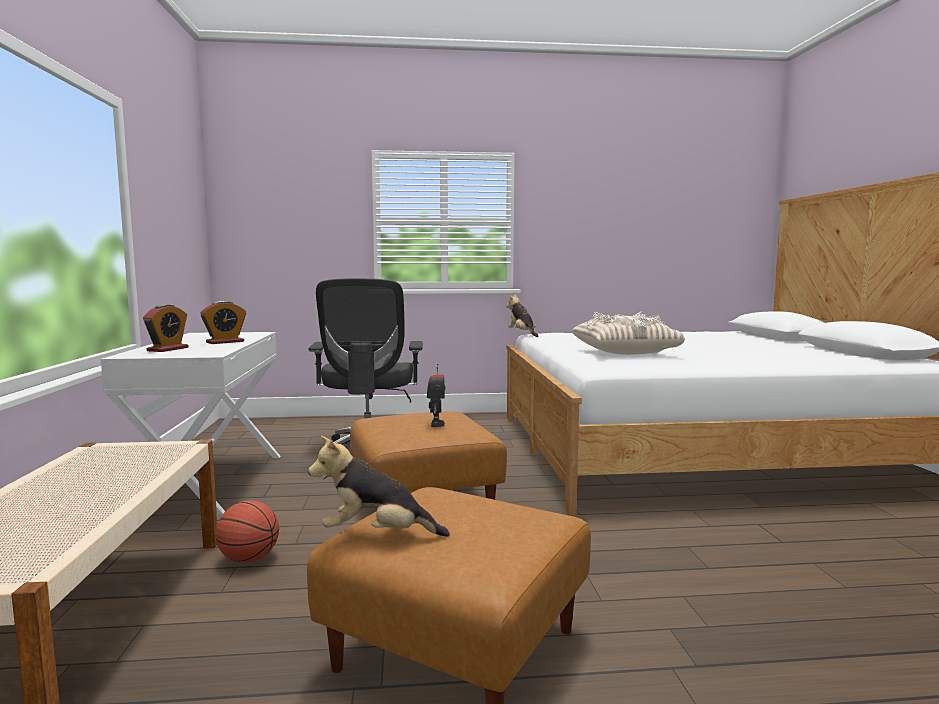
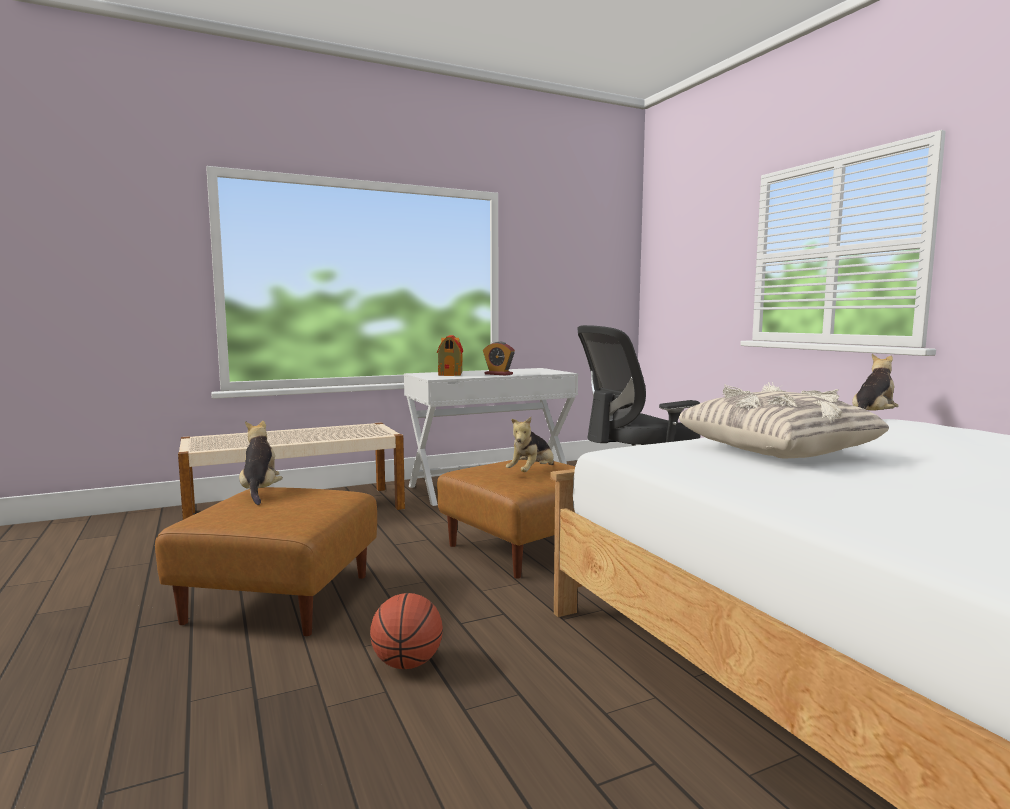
camera: 70 degrees right, 0 degrees up
(168, 349) = (450, 373): alarm clock -> toy house
(249, 559) = (386, 521): basketball -> basketball (407, 664)
(436, 424) = (532, 473): toy robot -> plush toy

